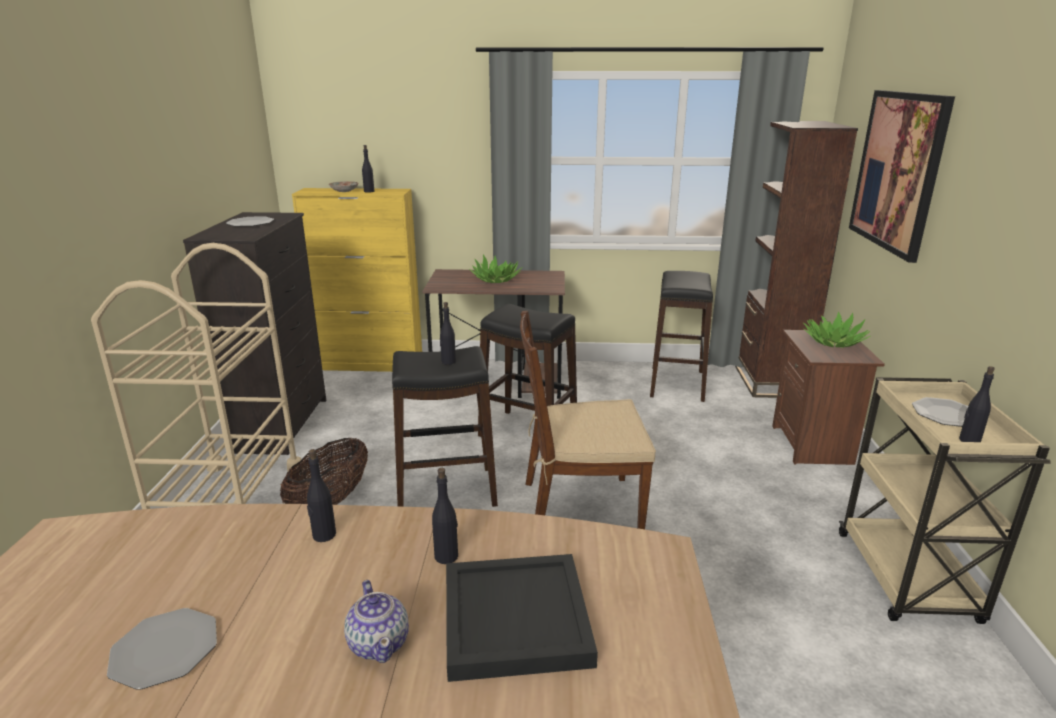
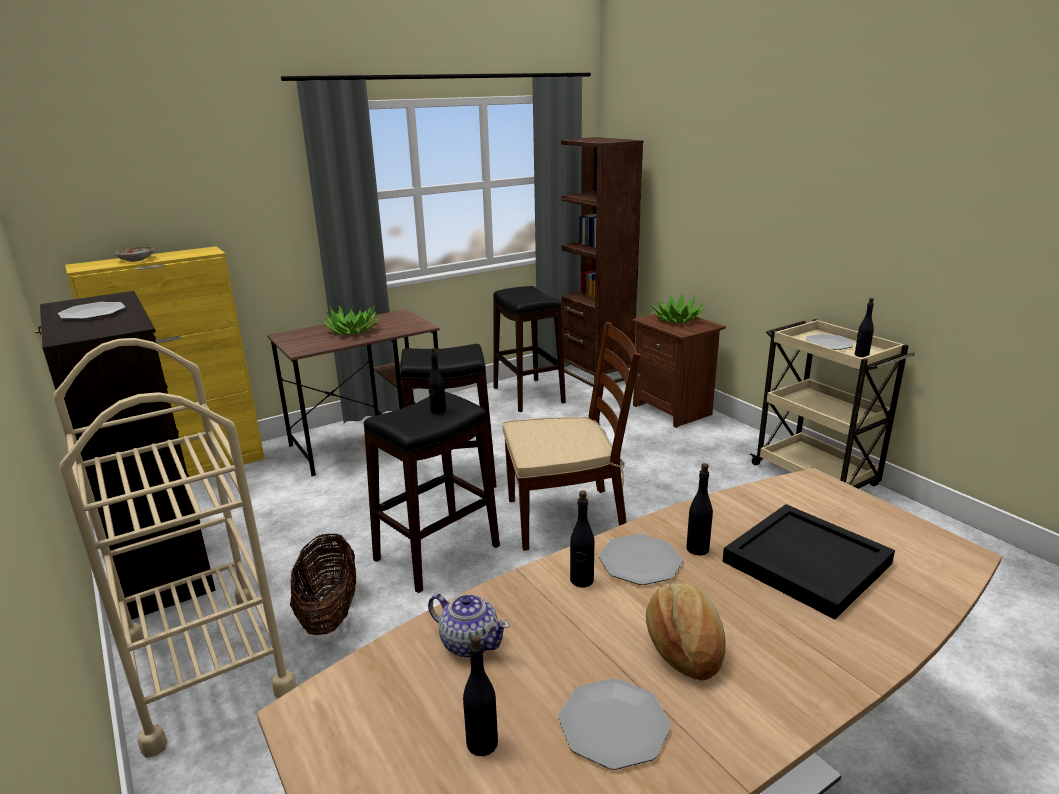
camera: 35 degrees left, 0 degrees up
(301, 625) = (684, 645): none -> bread
(369, 191) = (171, 256): black bottle -> black bottle (482, 743)
(379, 643) = (755, 624): teapot -> teapot (469, 642)
(386, 543) = (640, 561): none -> plate
(580, 506) = (567, 517): brown chair -> brown chair turned 150 degrees counterclockwise
(898, 171) = (697, 172): picture -> none

